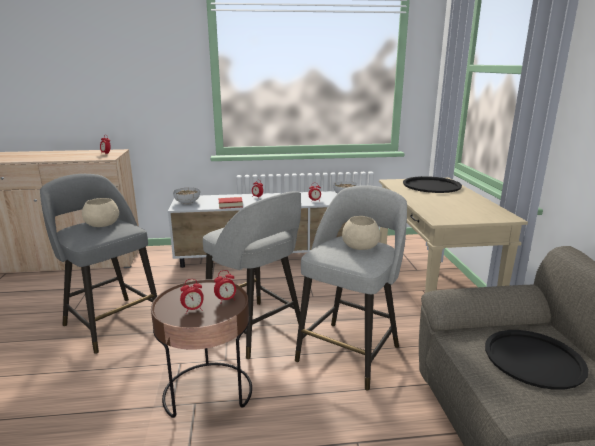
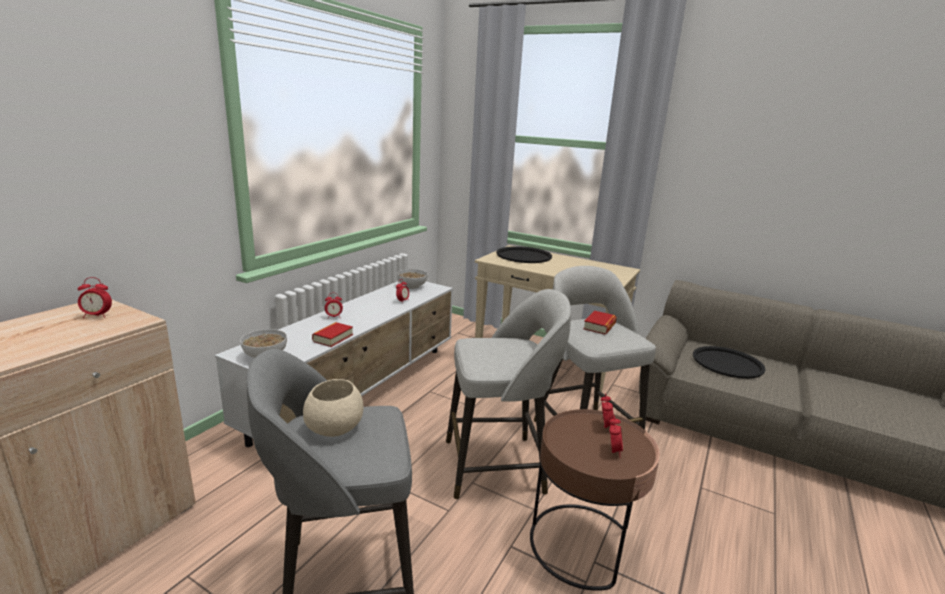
camera: 55 degrees left, 0 degrees up
(360, 246) = (599, 326): beige bowl -> book

